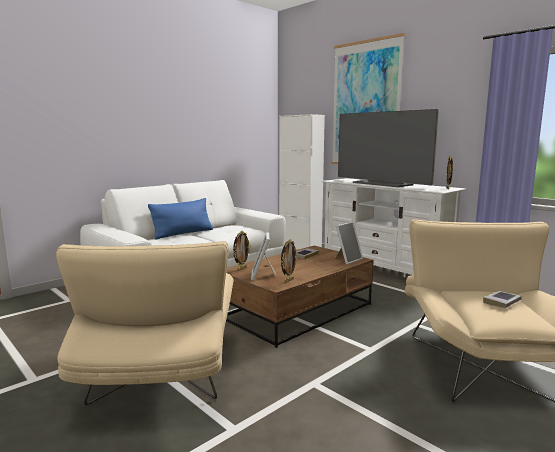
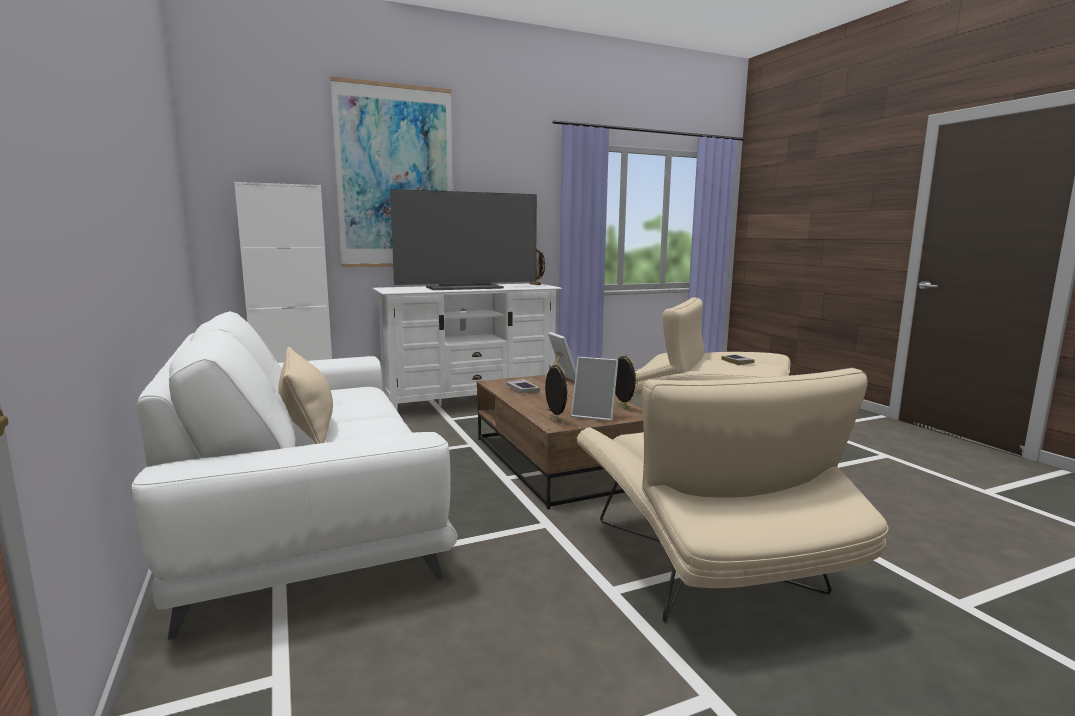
camera: 70 degrees left, 0 degrees up
(161, 373) = (708, 566): beige armchair -> beige armchair turned 60 degrees clockwise
(183, 233) = (308, 427): blue pillow -> beige pillow

